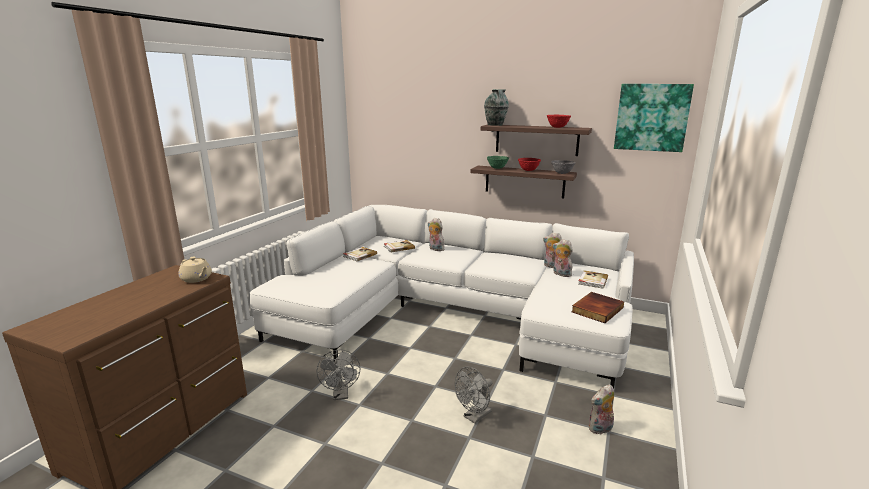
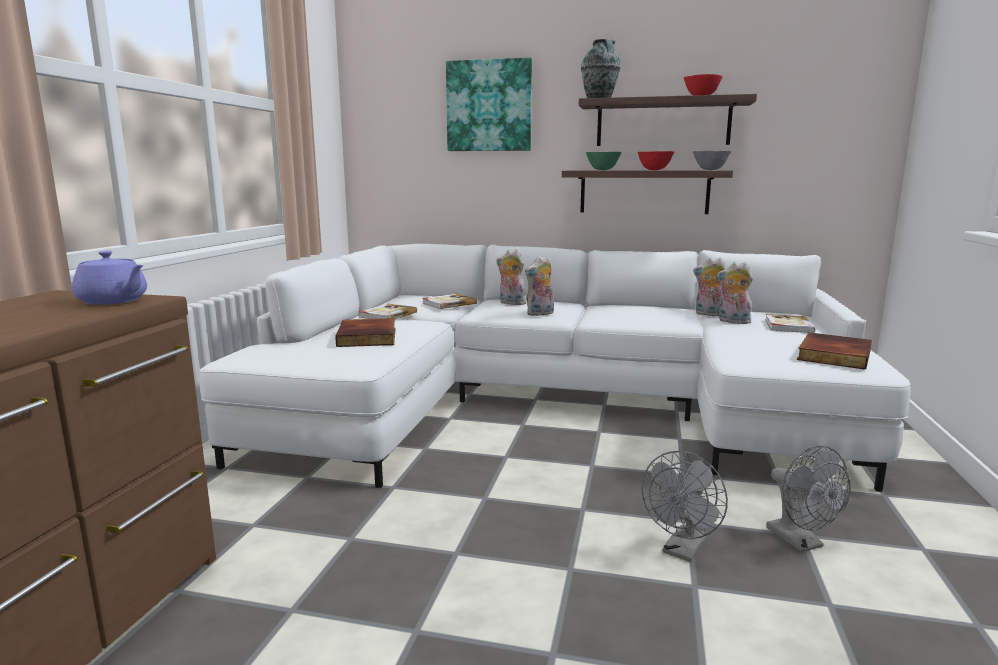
camera: 10 degrees left, 5 degrees down
(196, 279) = (114, 301): beige teapot -> purple teapot
(340, 275) = (369, 337): none -> book
(341, 395) = (412, 540): grey fan -> grey fan (801, 542)
(600, 429) = (908, 547): plush toy -> plush toy (540, 314)
(651, 117) = (843, 76): picture -> picture (489, 106)

